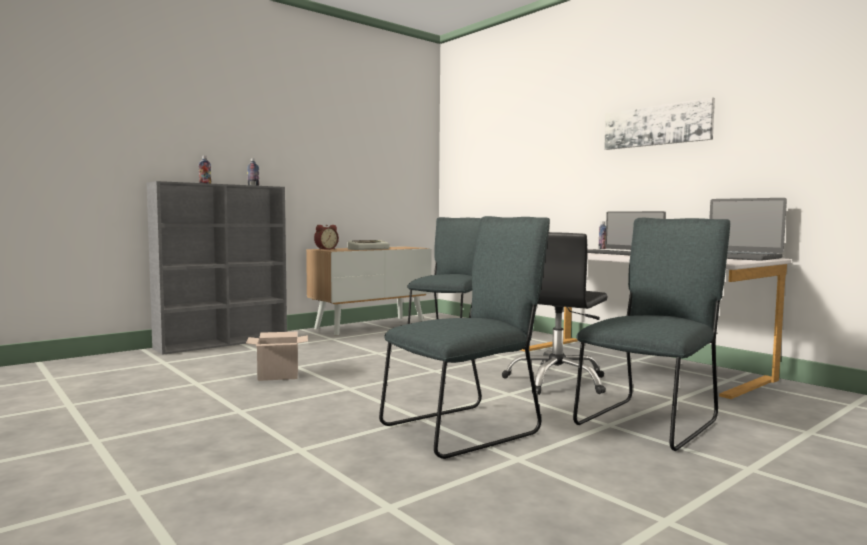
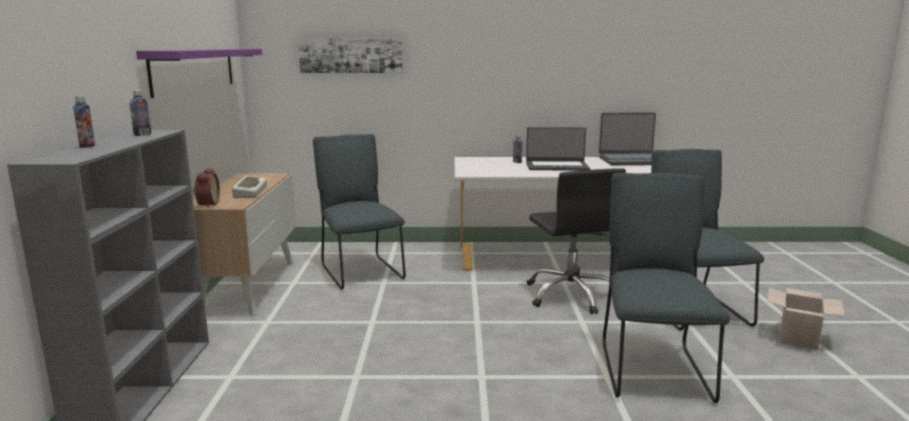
camera: 50 degrees left, 10 degrees up
(277, 376) = (377, 398): cardboard box -> cardboard box (799, 338)
(361, 162) = (195, 69): none -> purple shelf
(657, 125) = (544, 43): picture -> picture (351, 55)

